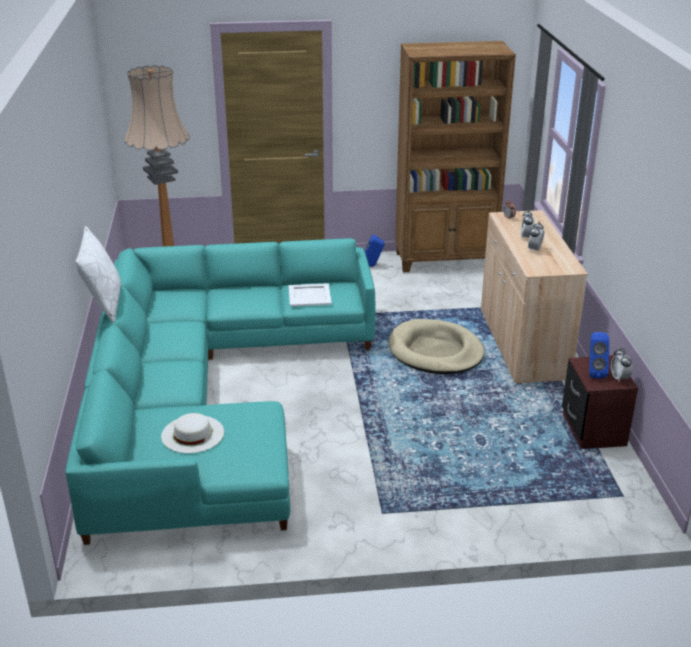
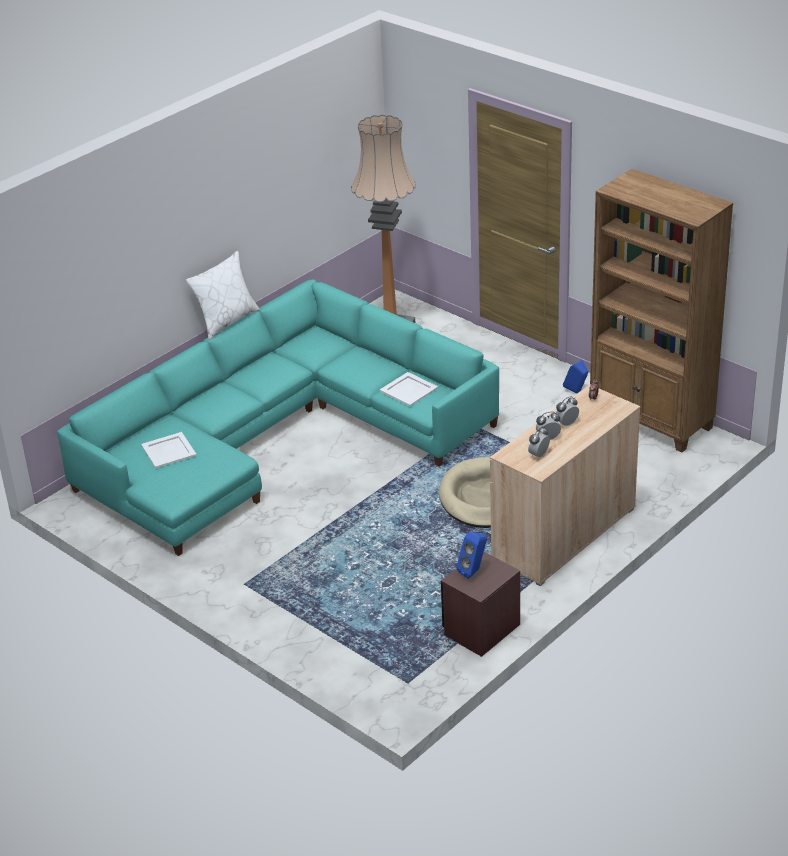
camera: 50 degrees right, 5 degrees up
(192, 434) = (168, 451): white hat -> white tray
(619, 378) = (483, 587): alarm clock -> alarm clock (538, 455)

